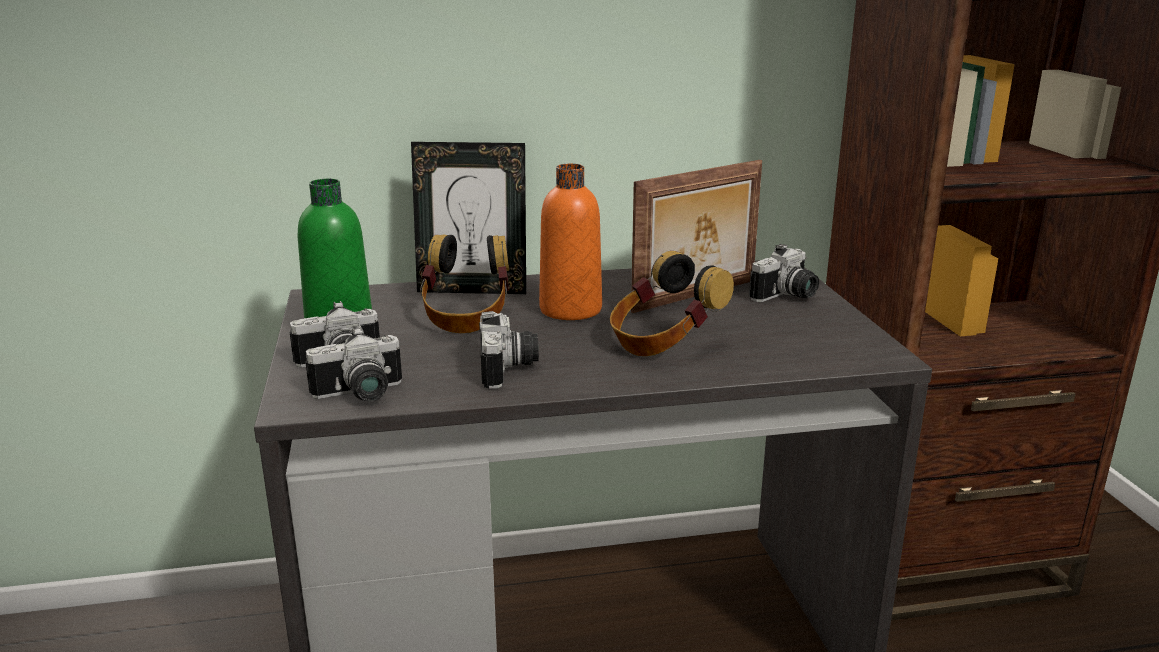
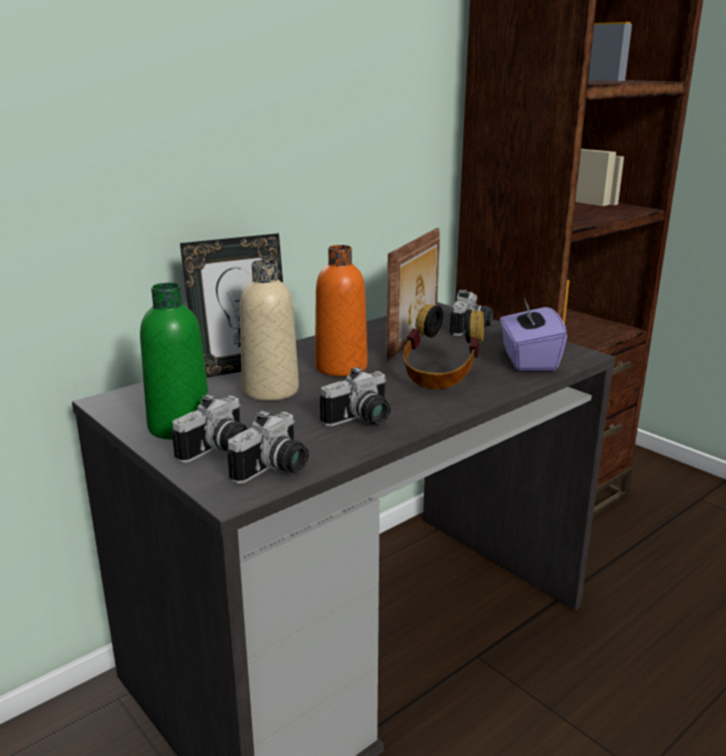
camera: 30 degrees left, 0 degrees up
(467, 318) = (270, 390): headphones -> beige bottle
(509, 369) = (362, 420): camera -> camera turned 90 degrees clockwise
(801, 347) = (528, 360): none -> purple tissue box

